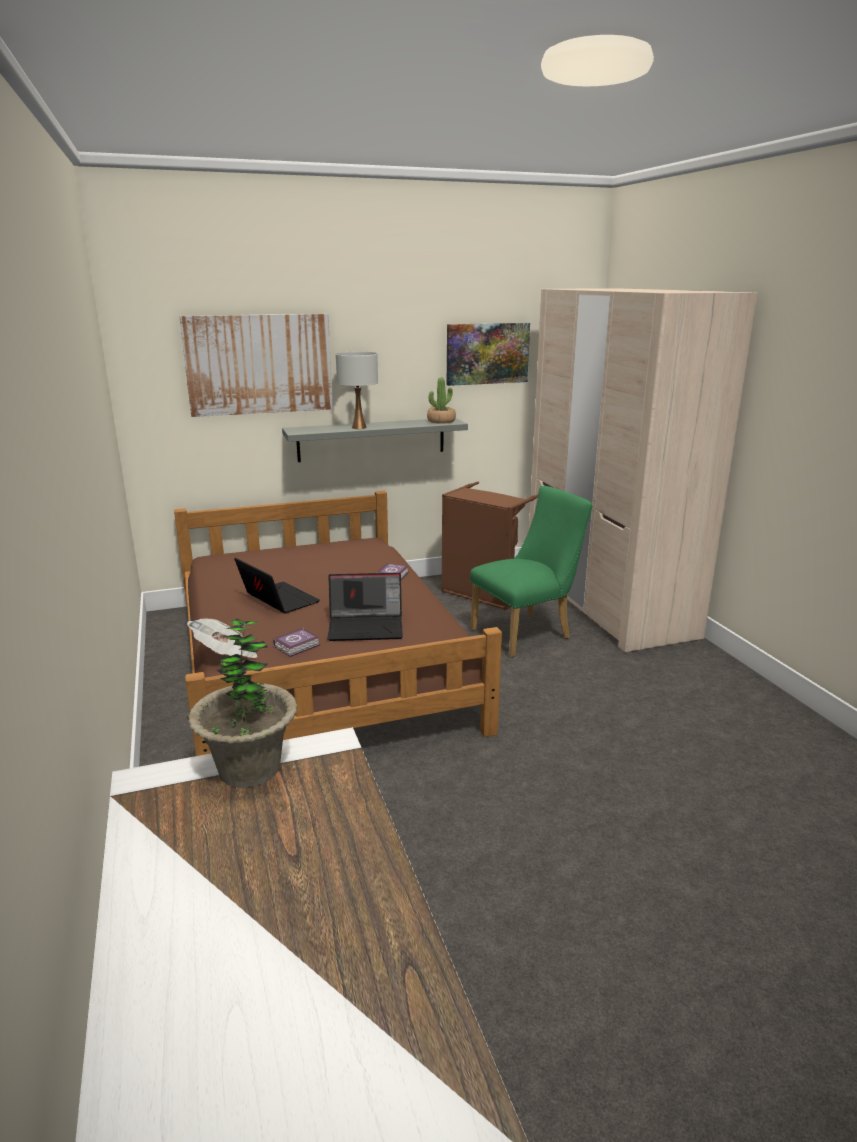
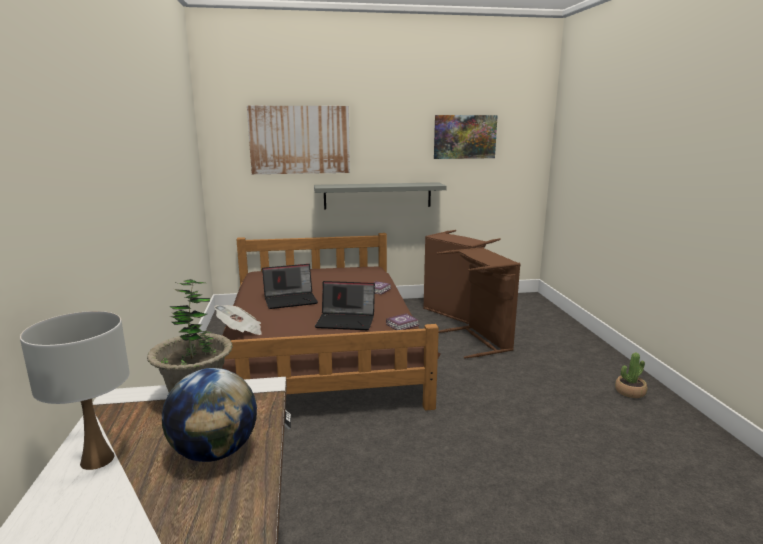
camera: 10 degrees right, 5 degrees down
(277, 600) = (291, 300): laptop -> laptop turned 105 degrees clockwise
(298, 646) = (292, 329): book -> book (403, 325)
(314, 842) = (215, 452): none -> globe
(359, 427) = (366, 185): white table lamp -> white table lamp (98, 459)
(441, 421) = (428, 184): potted plant -> potted plant (630, 392)
(527, 633) = (479, 340): green chair -> brown laundry basket
(605, 602) = (547, 324): beige wardrobe -> none

